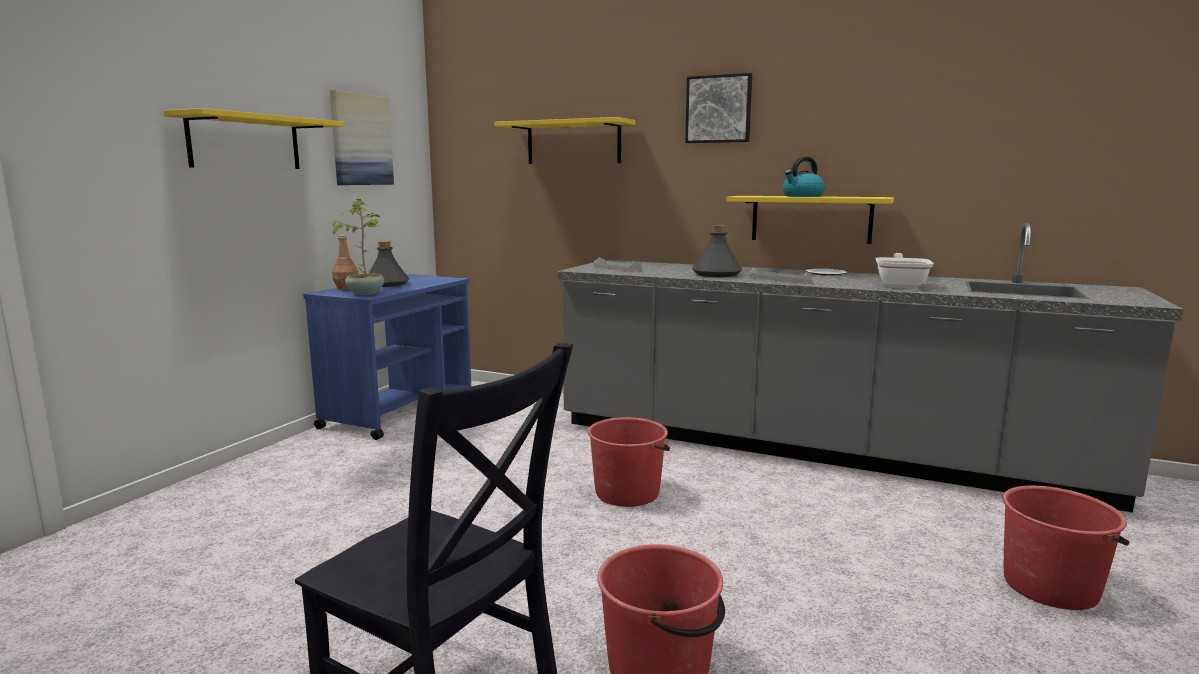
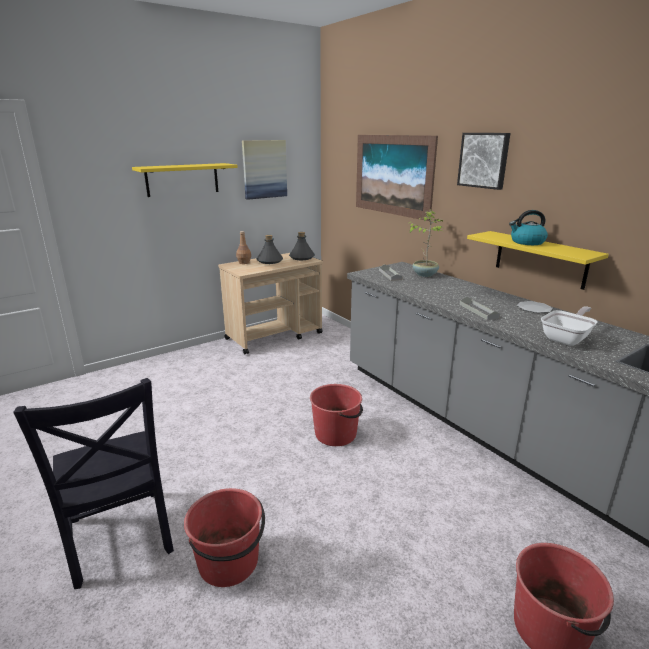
camera: 30 degrees right, 10 degrees up
(365, 293) = (247, 269): potted plant -> potted plant (424, 274)
(400, 411) = (275, 336): blue cart -> beige cart
(573, 143) = (393, 175): yellow shelf -> picture
(716, 274) = (444, 295): grey bottle -> grey bottle (302, 257)

